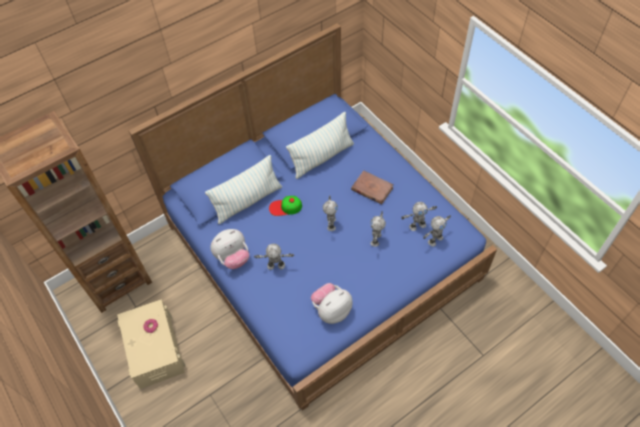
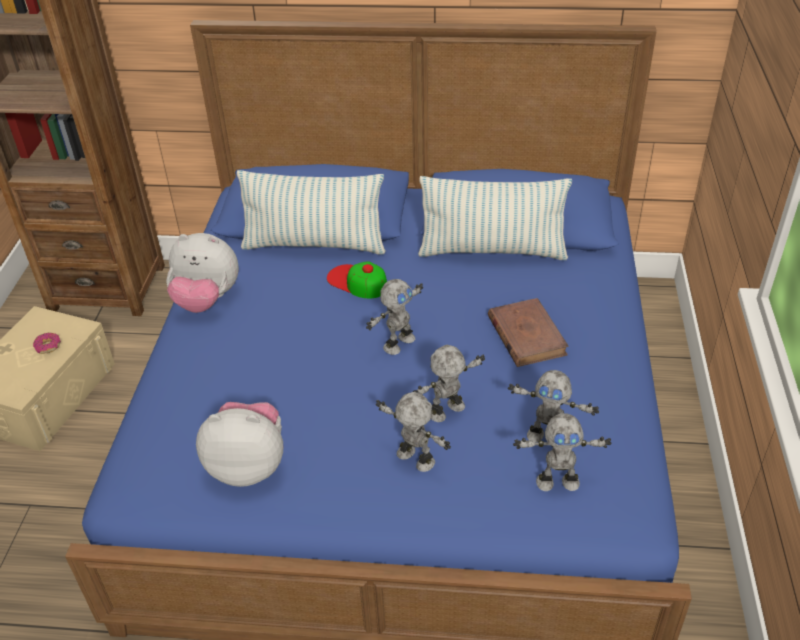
camera: 40 degrees right, 15 degrees down
(276, 266) = (246, 347): toy robot -> toy robot (414, 460)

